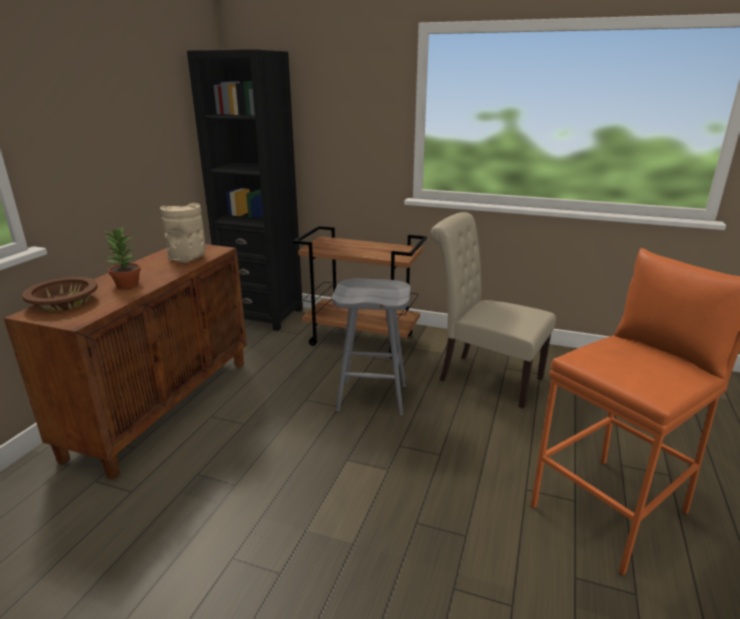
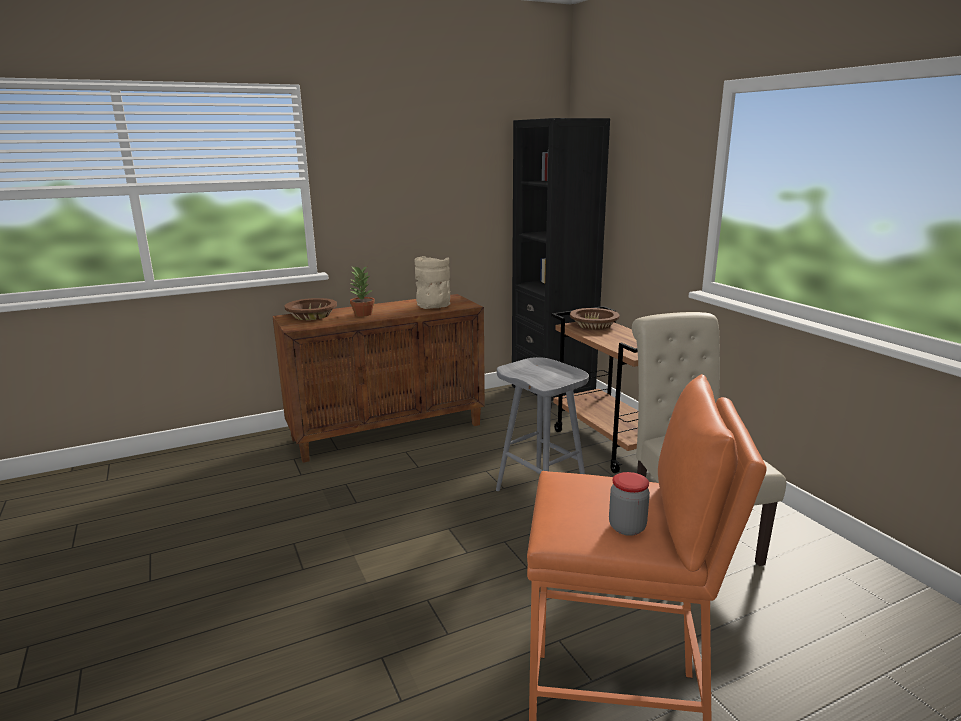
camera: 45 degrees right, 5 degrees down
(326, 243) = (593, 325): none -> brown bowl
(670, 369) = (627, 527): none -> jar

